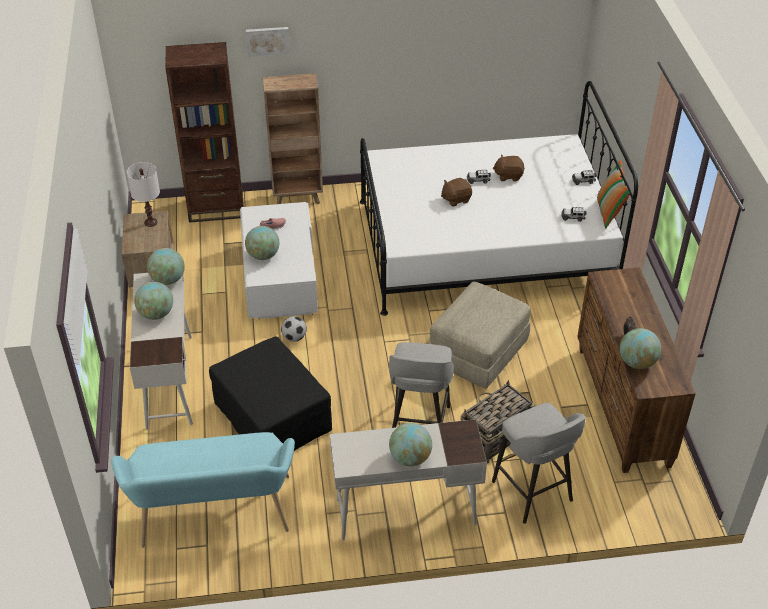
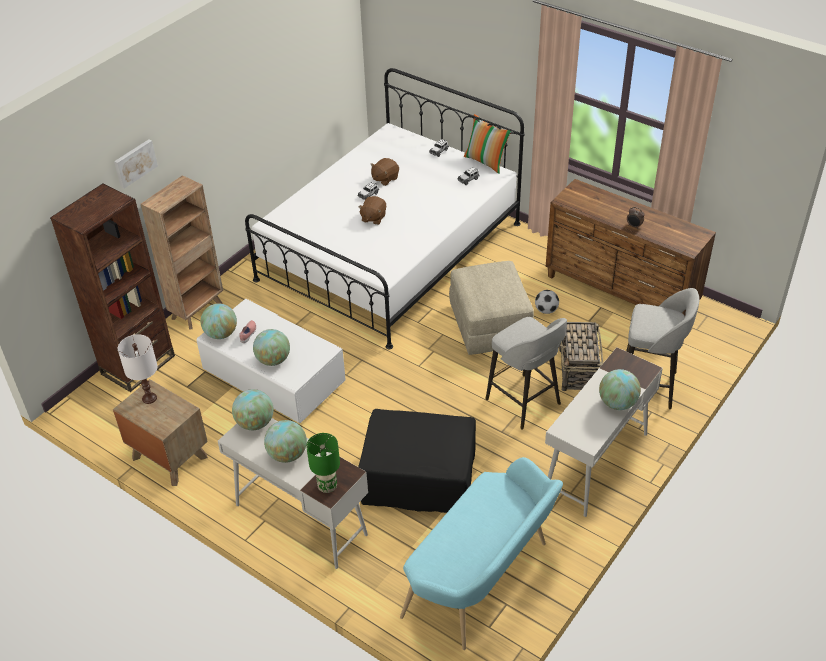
camera: 45 degrees left, 0 degrees up
(148, 352) = (328, 486): none -> green table lamp
(294, 337) = (350, 412): football -> football (546, 310)
(637, 362) = (660, 237): globe -> globe (221, 334)

